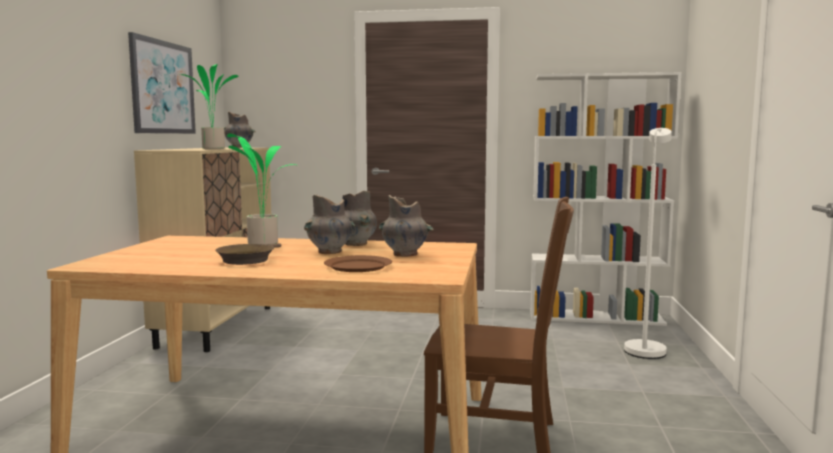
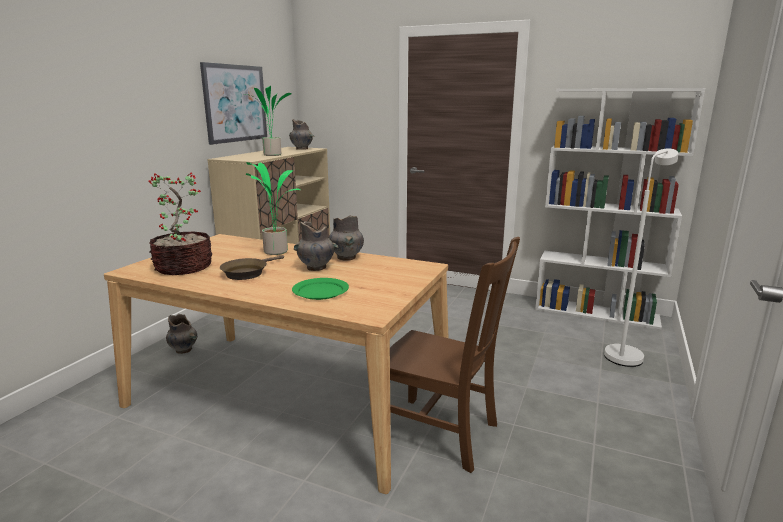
camera: 15 degrees right, 10 degrees up
(156, 260) = (183, 268): none -> potted plant
(358, 266) = (321, 291): brown plate -> green plate
(406, 254) = (373, 277): grey vase -> grey vase (184, 350)

